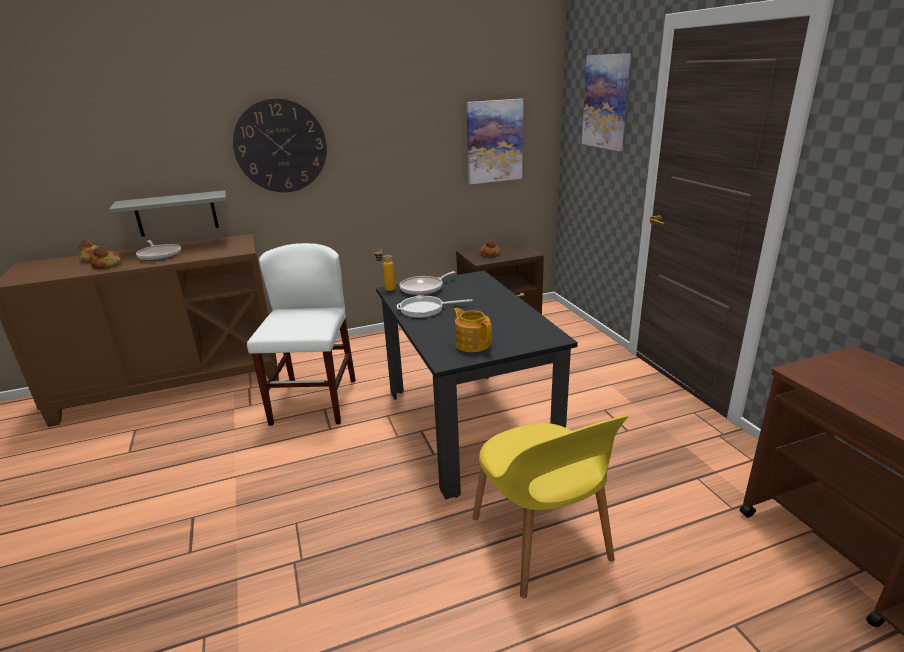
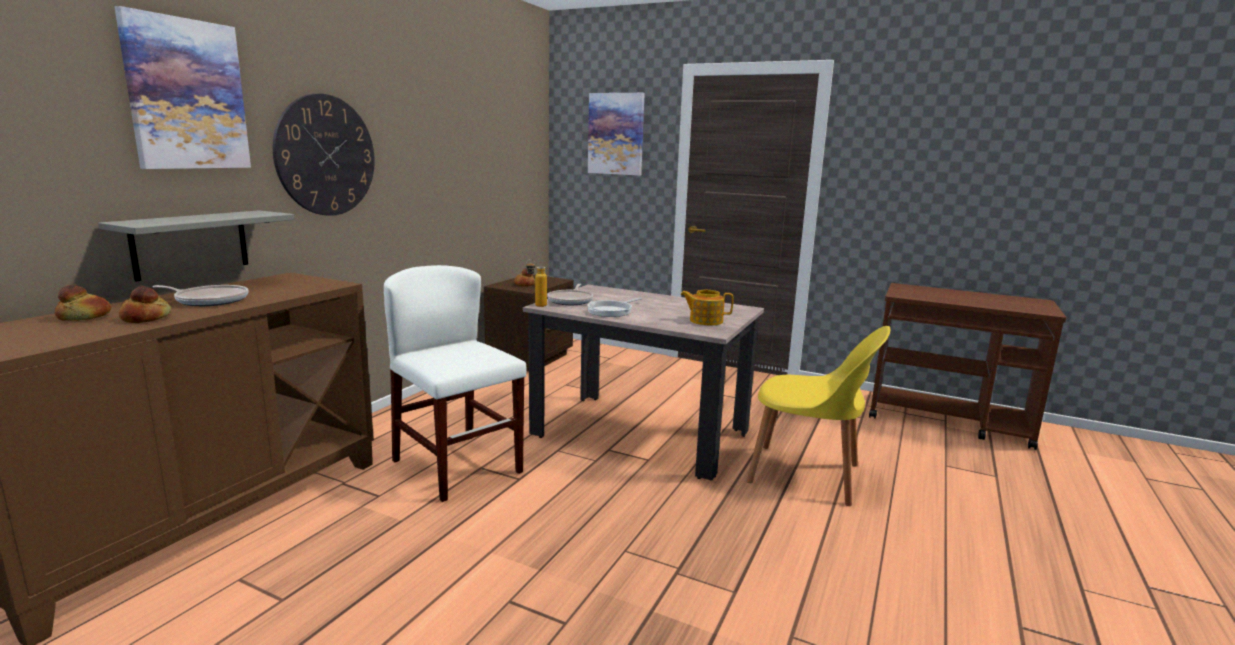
camera: 45 degrees left, 10 degrees down
(467, 426) = (640, 433): black dining table -> beige dining table
(494, 141) = (507, 169): picture -> picture (186, 95)

